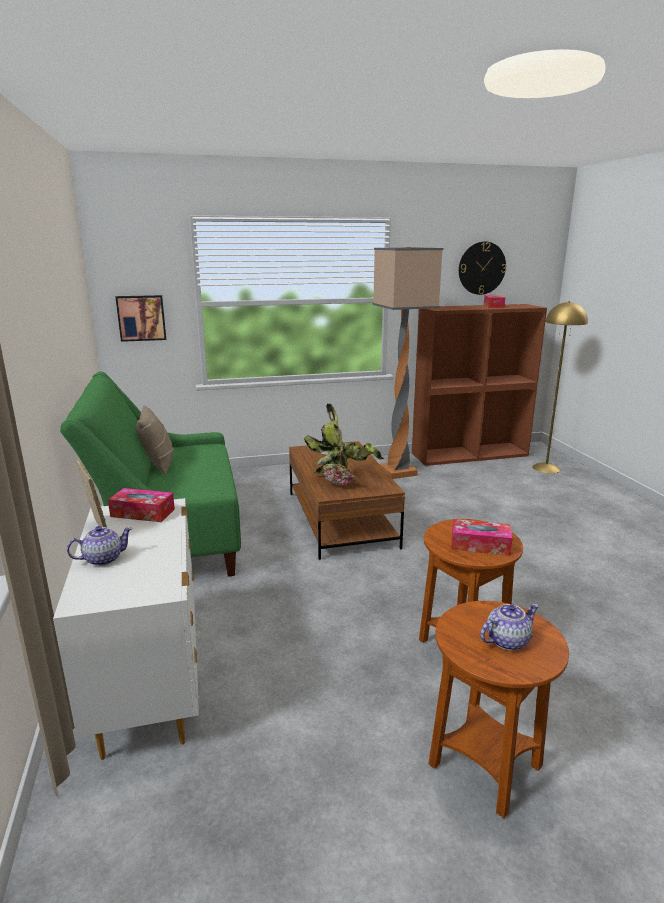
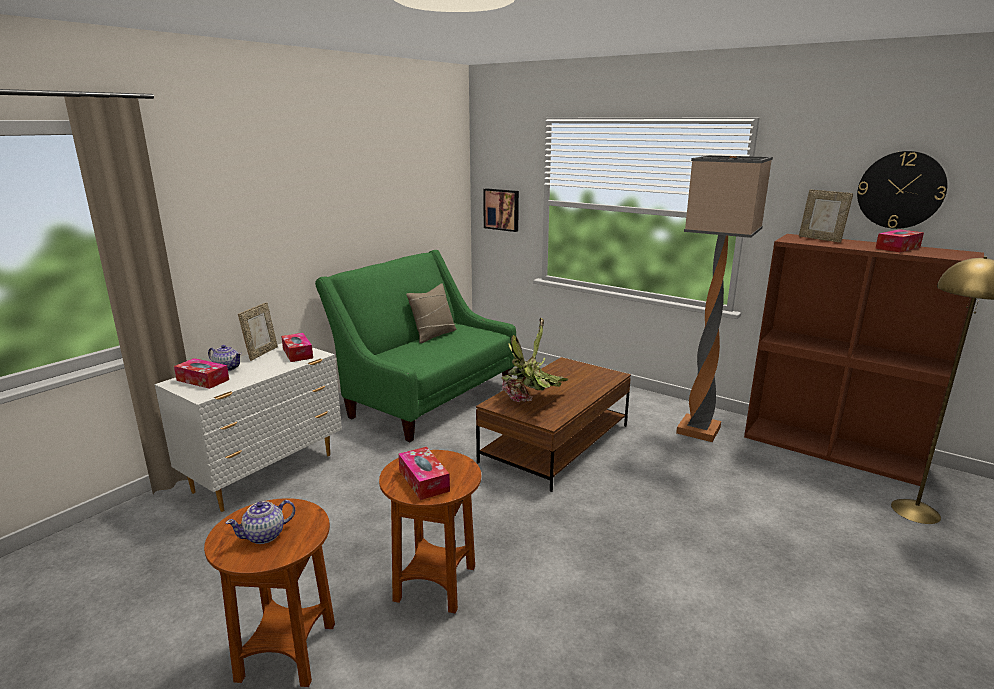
camera: 50 degrees right, 0 degrees up
(111, 581) = (203, 380): none -> tissue box
(447, 307) = (820, 239): none -> picture frame
(506, 641) = (265, 535): teapot -> teapot turned 120 degrees clockwise

